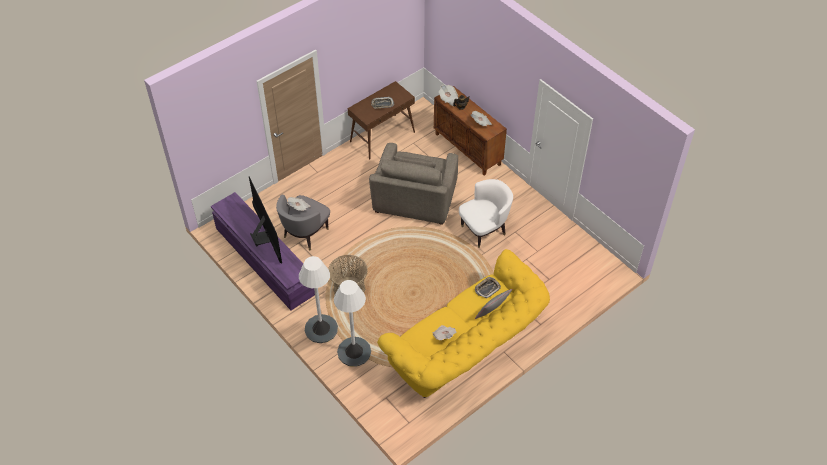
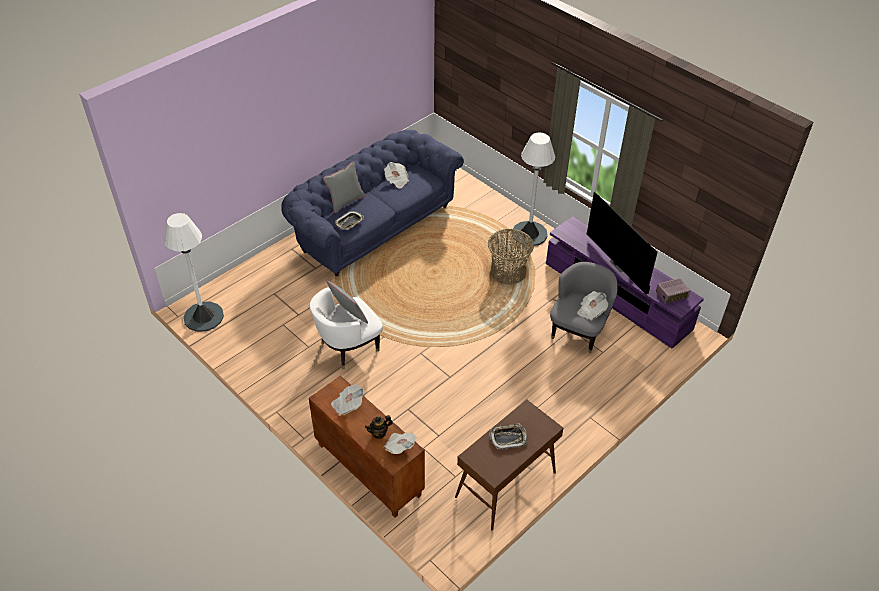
camera: 175 degrees right, 5 degrees down
(234, 209) = (671, 295): none -> radio
(354, 352) = (490, 216): white floor lamp -> white floor lamp (203, 317)
(415, 199) = (443, 384): grey armchair -> none
(467, 348) = (372, 224): yellow sofa -> blue sofa
(484, 213) = (348, 316): none -> grey pillow

